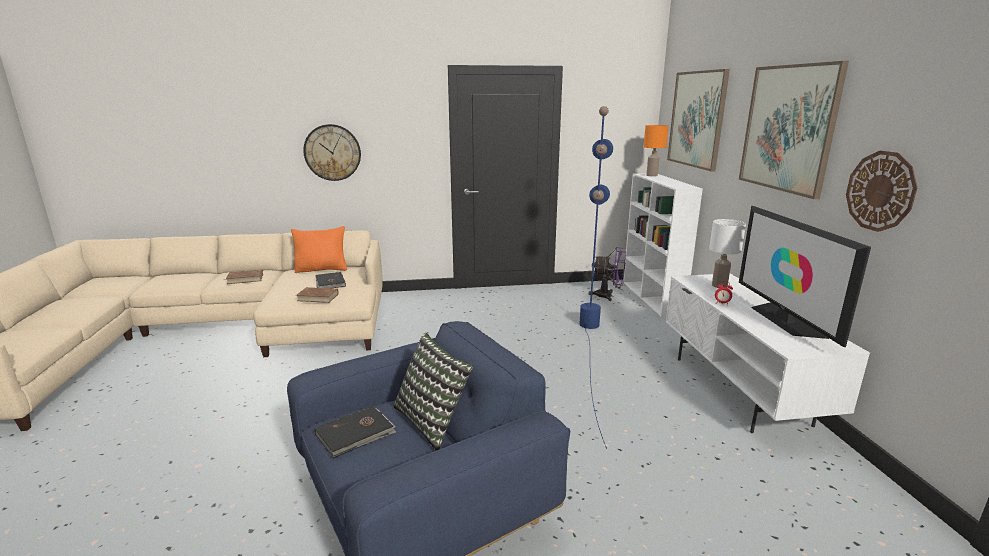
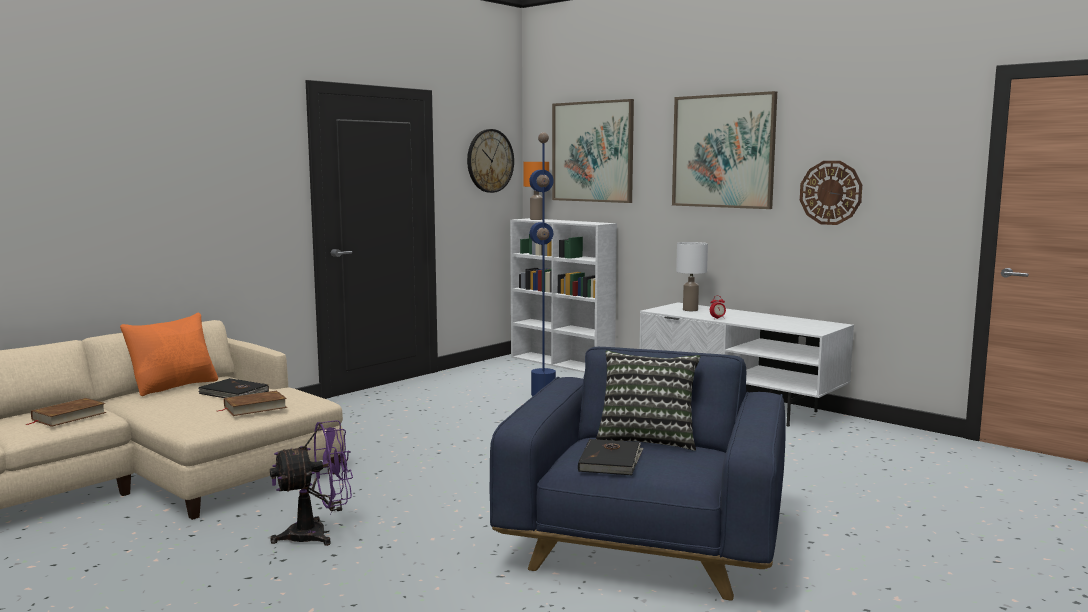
camera: 40 degrees left, 10 degrees down
(332, 152) = (149, 202): wall clock -> wall clock (490, 161)
(608, 296) = (518, 370): purple fan -> purple fan (317, 534)
(784, 320) = (776, 319): television -> none

